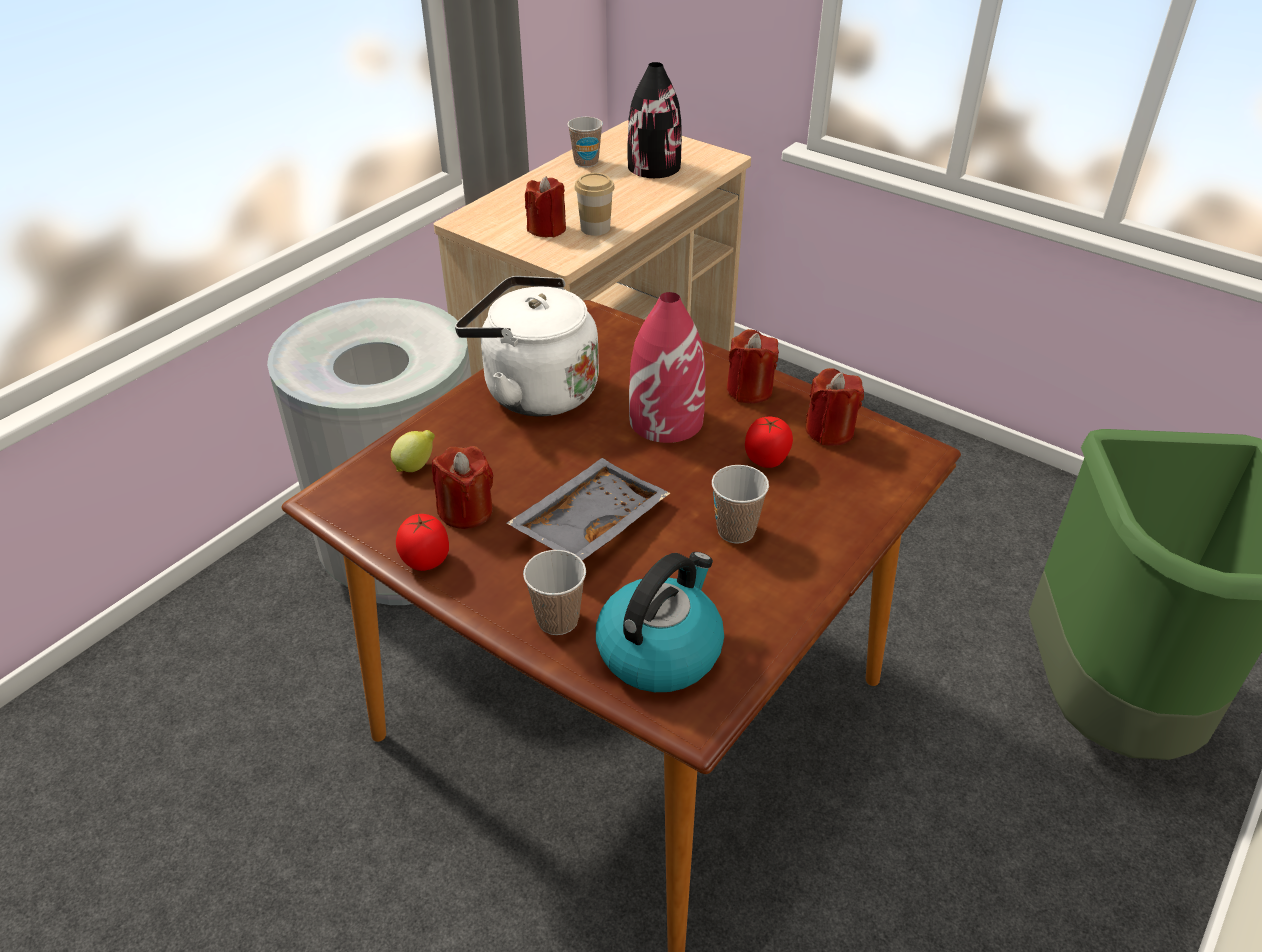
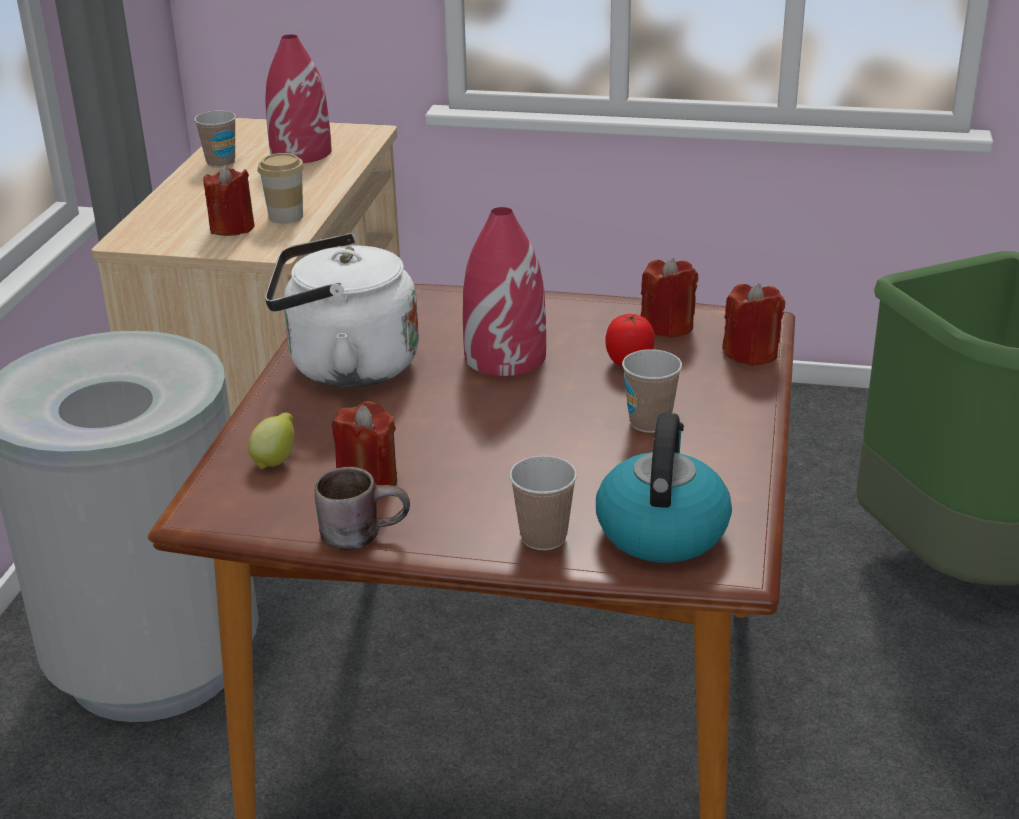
camera: 25 degrees left, 10 degrees down
(426, 560) = (362, 532): tomato -> brown mug
(588, 523) = (503, 456): grey tray -> none
(654, 167) = (301, 152): black vase -> red vase
(749, 390) = (564, 314): red candle -> red candle (751, 353)

